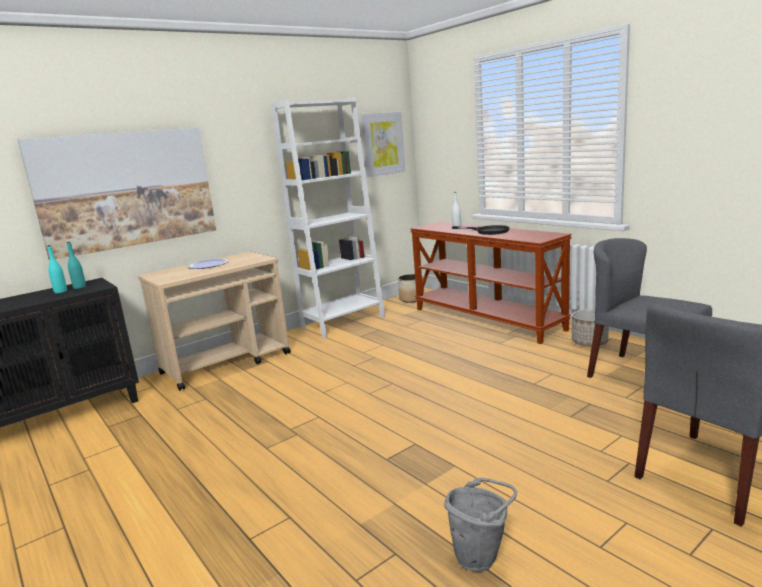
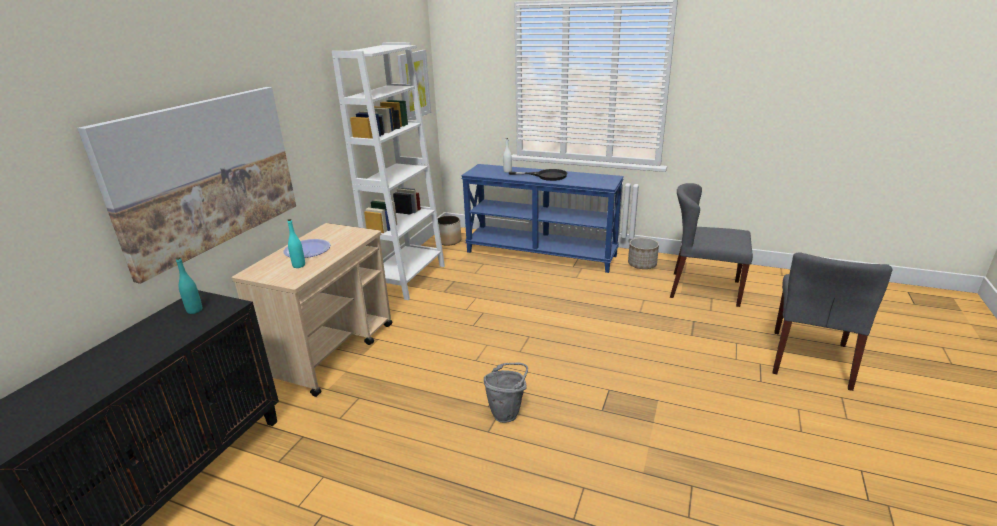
camera: 30 degrees left, 10 degrees up
(60, 291) = (178, 322): turquoise bottle -> turquoise bottle (299, 265)
(481, 557) = (746, 465): grey bucket -> grey bucket (507, 413)
(487, 319) = (541, 253): brown console table -> blue console table

